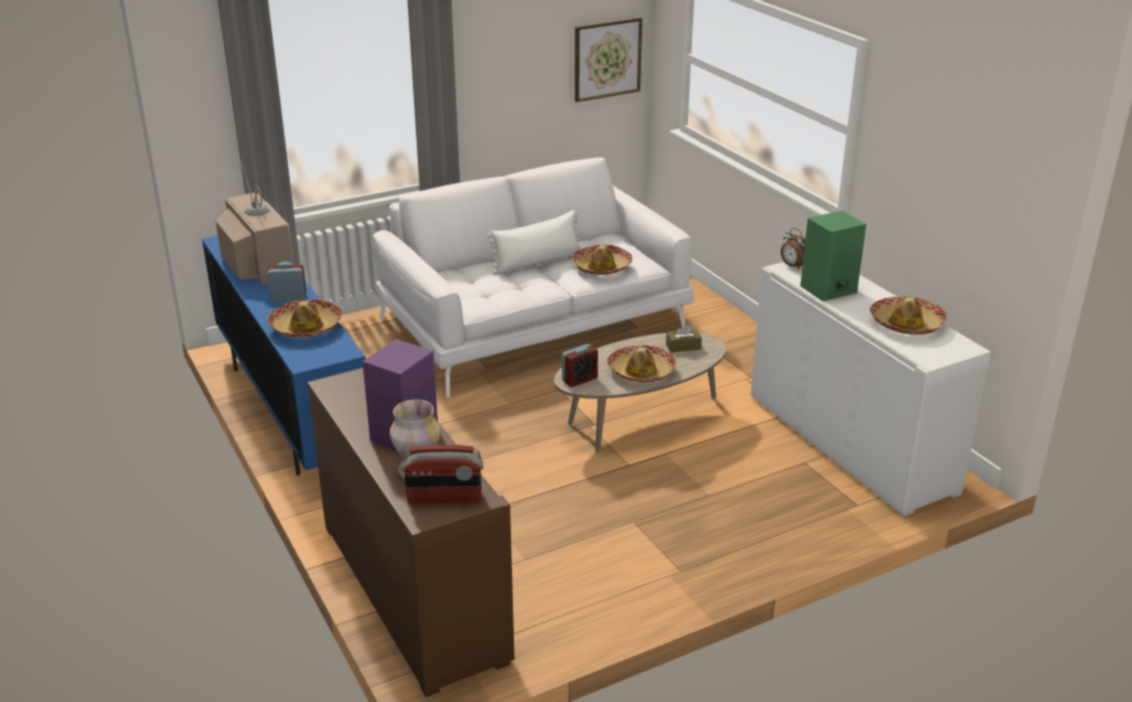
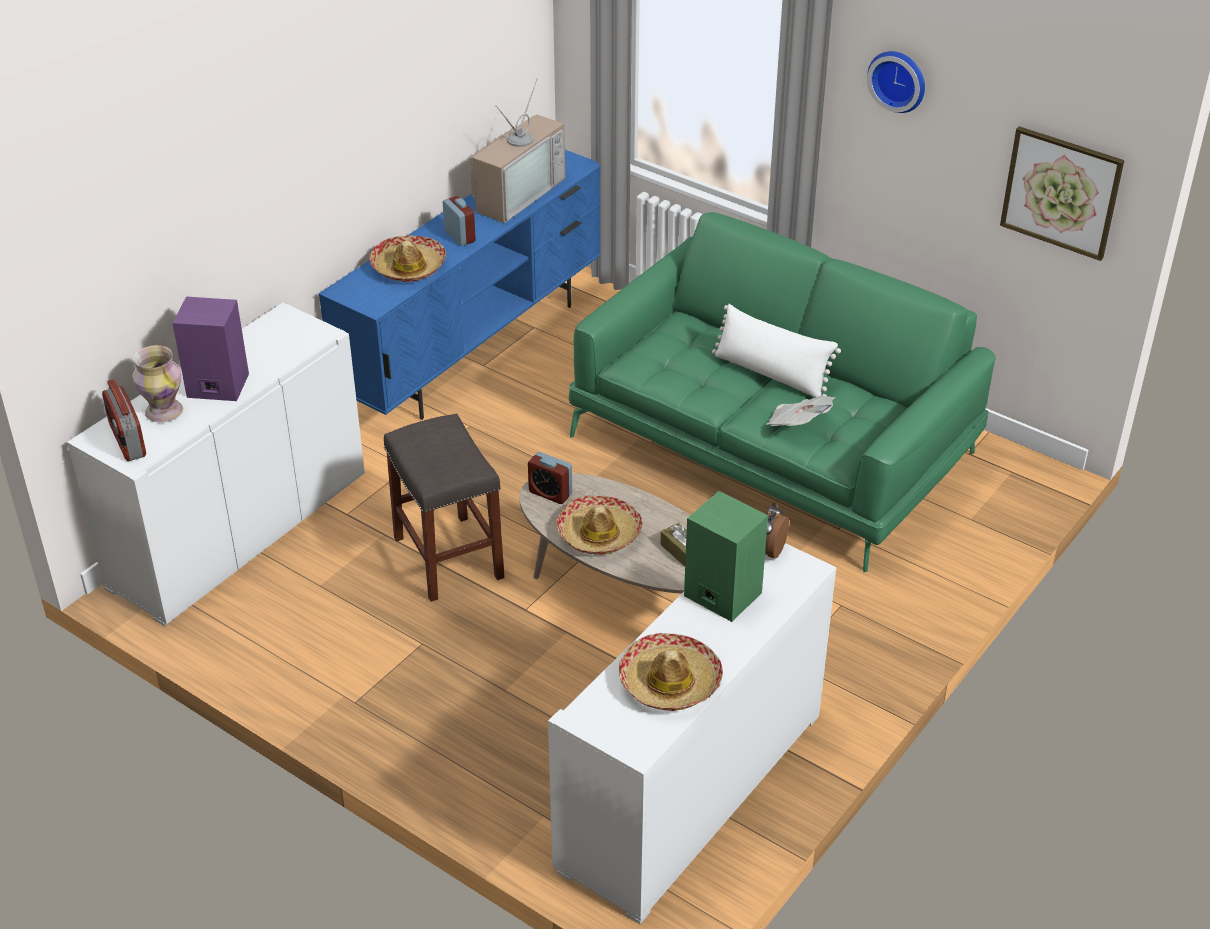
camera: 65 degrees right, 10 degrees up
(413, 591) = (239, 530): brown cabinet -> white cabinet
(490, 33) = (899, 79): none -> wall clock
(535, 325) = (774, 446): white sofa -> green sofa
(544, 485) = (450, 558): none -> grey stool
(602, 267) = (798, 425): hat -> newspaper

